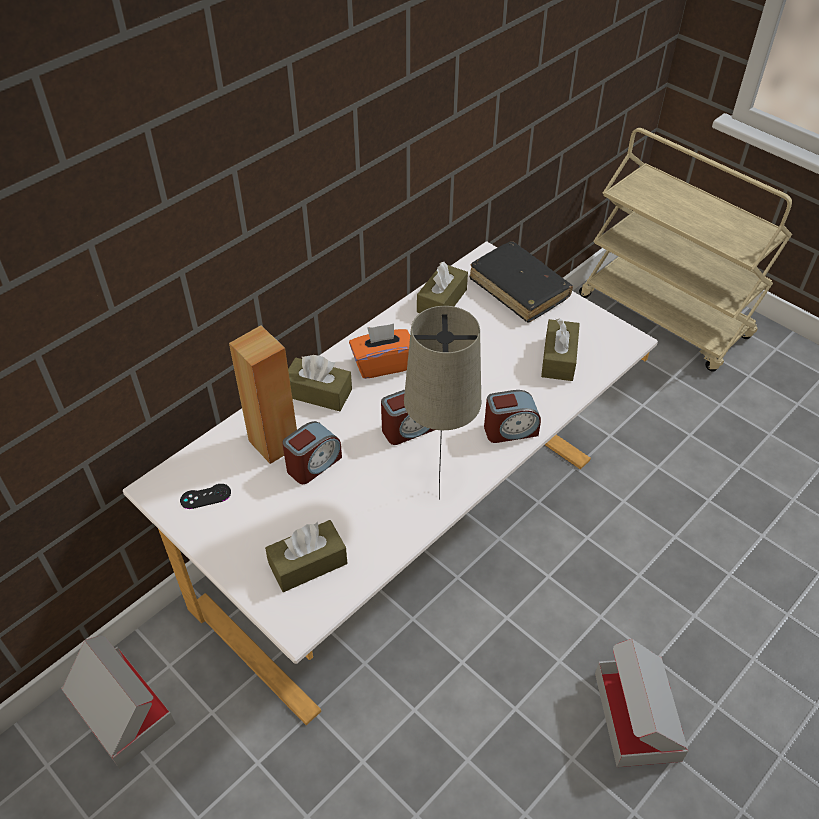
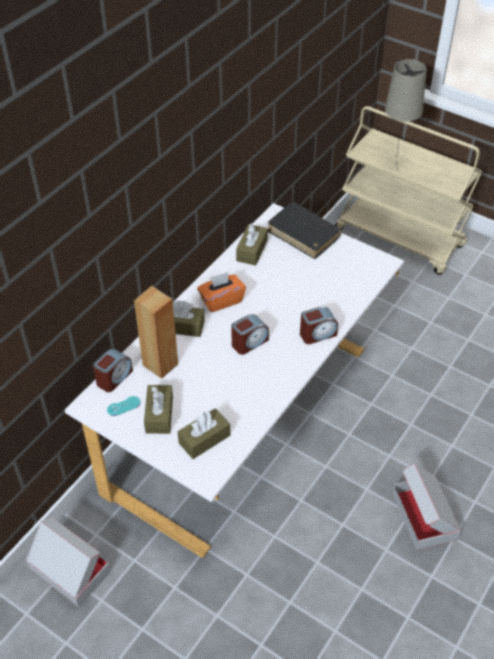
camera: 10 degrees left, 0 degrees up
(205, 496) = (123, 406): black game controller -> turquoise game controller
(313, 464) = (191, 375): alarm clock -> alarm clock (114, 378)
(438, 484) = (278, 376): beige table lamp -> beige table lamp (394, 164)
(559, 358) = (340, 281): brown tissue box -> brown tissue box (159, 415)

